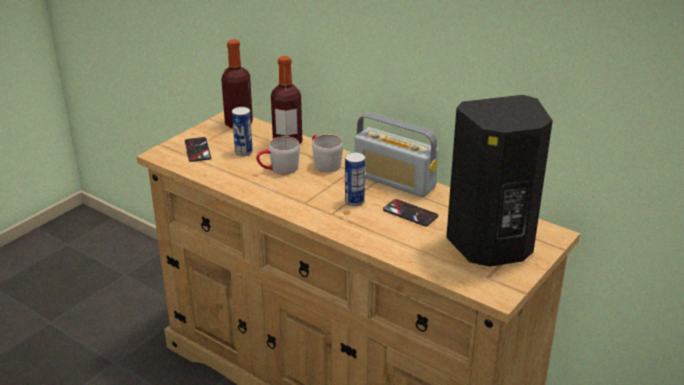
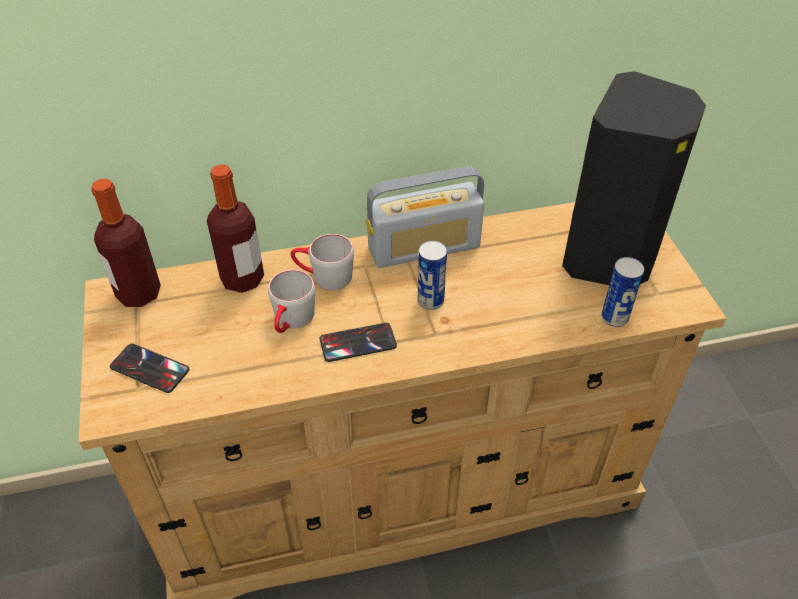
camera: 50 degrees left, 15 degrees up
(243, 152) = (213, 329): can -> can (614, 318)
(410, 213) = (497, 274): phone -> phone (358, 342)

